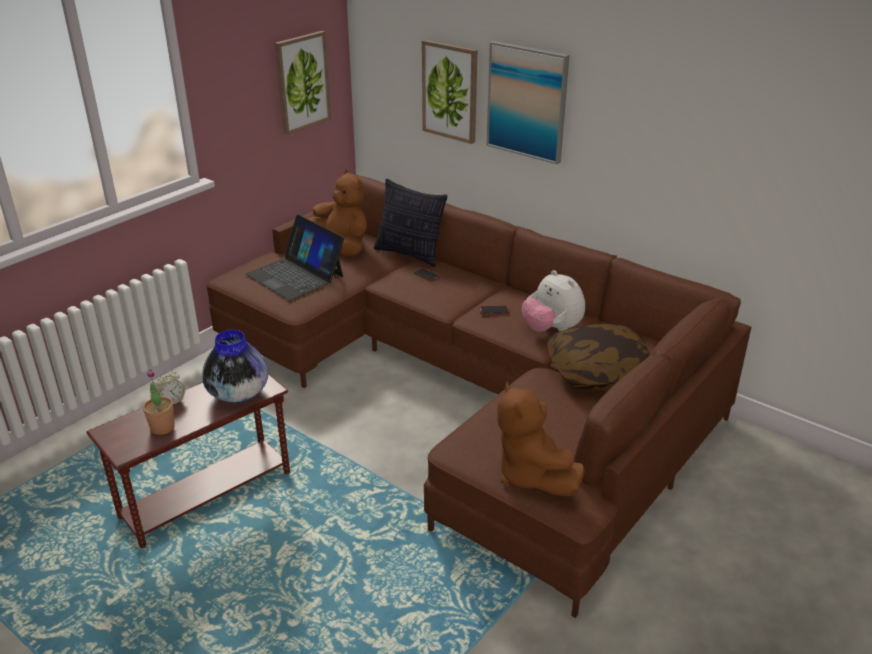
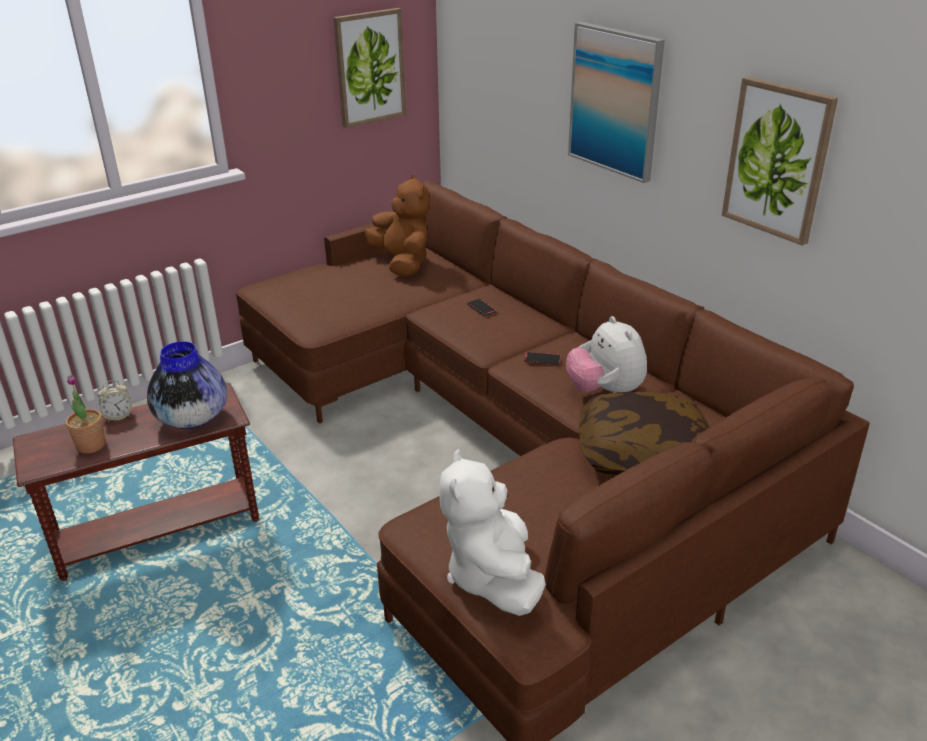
camera: 15 degrees right, 0 degrees up
(296, 275) = (333, 291): laptop -> none
(410, 254) = (474, 282): pillow -> none
(450, 91) = (534, 86): picture -> picture (777, 160)
(531, 475) = (492, 577): brown plush toy -> white plush toy

